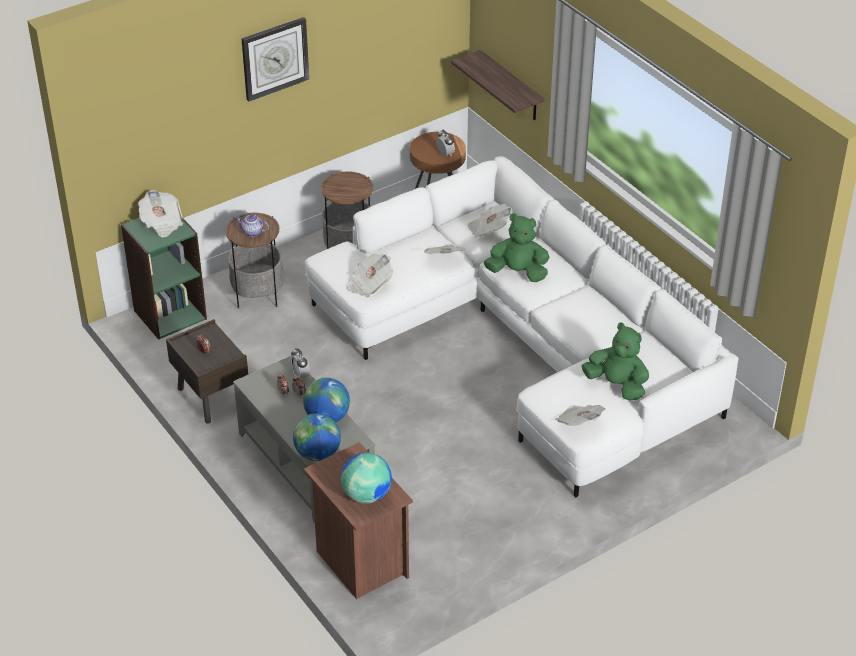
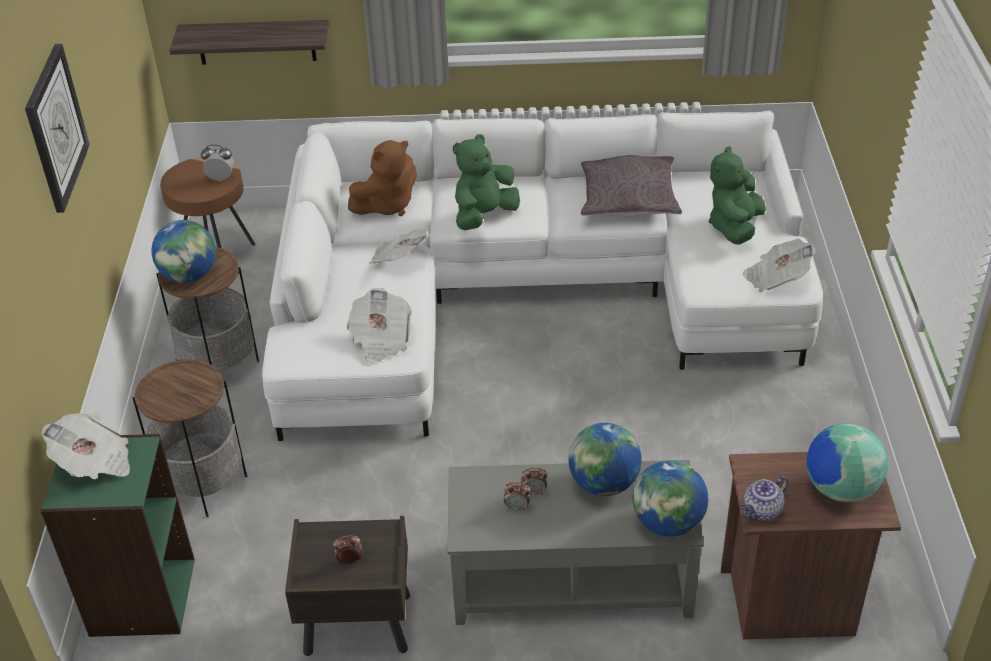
camera: 55 degrees left, 0 degrees up
(252, 232) = (186, 392): teapot -> teapot (762, 511)
(301, 375) = (498, 475): alarm clock -> none
(340, 186) = (189, 276): none -> globe
(489, 229) = (387, 205): newspaper -> brown plush toy
(599, 325) = (628, 197): none -> grey pillow
(617, 385) = (734, 227): green plush toy -> green plush toy turned 45 degrees counterclockwise

